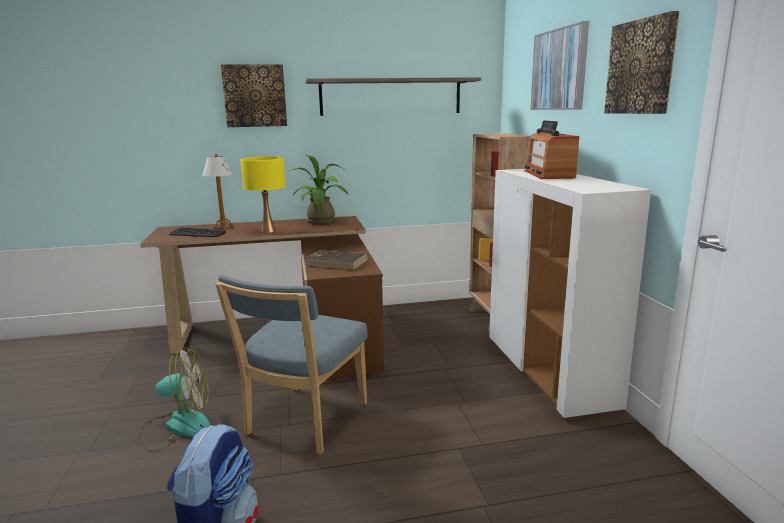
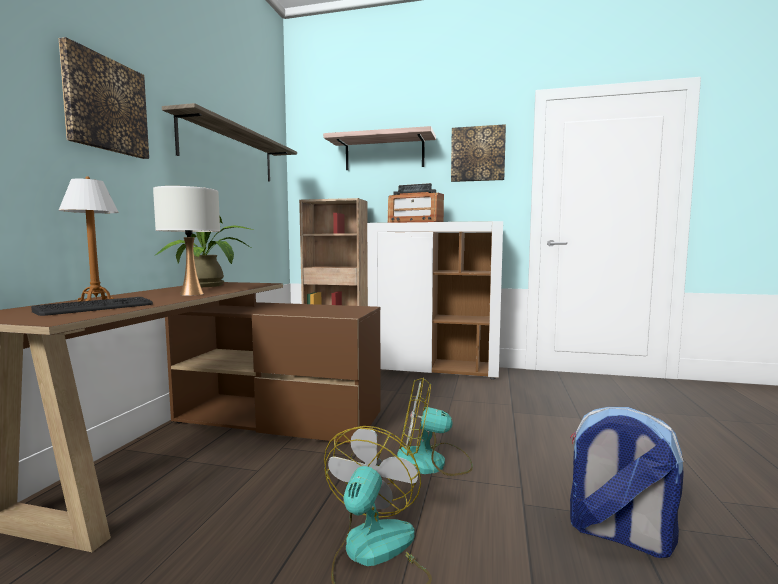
camera: 65 degrees left, 10 degrees down
(268, 231) = (191, 294): yellow table lamp -> white table lamp
(303, 421) = (433, 462): blue chair -> fan
(338, 262) = (320, 310): brown book -> none
(559, 70) = (384, 153): picture -> shelf

